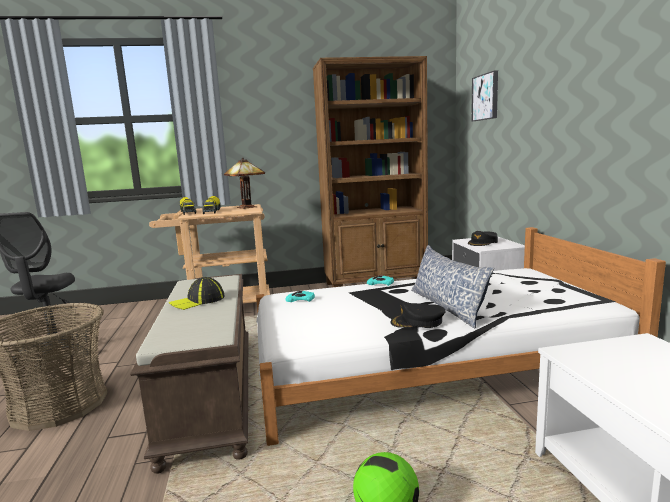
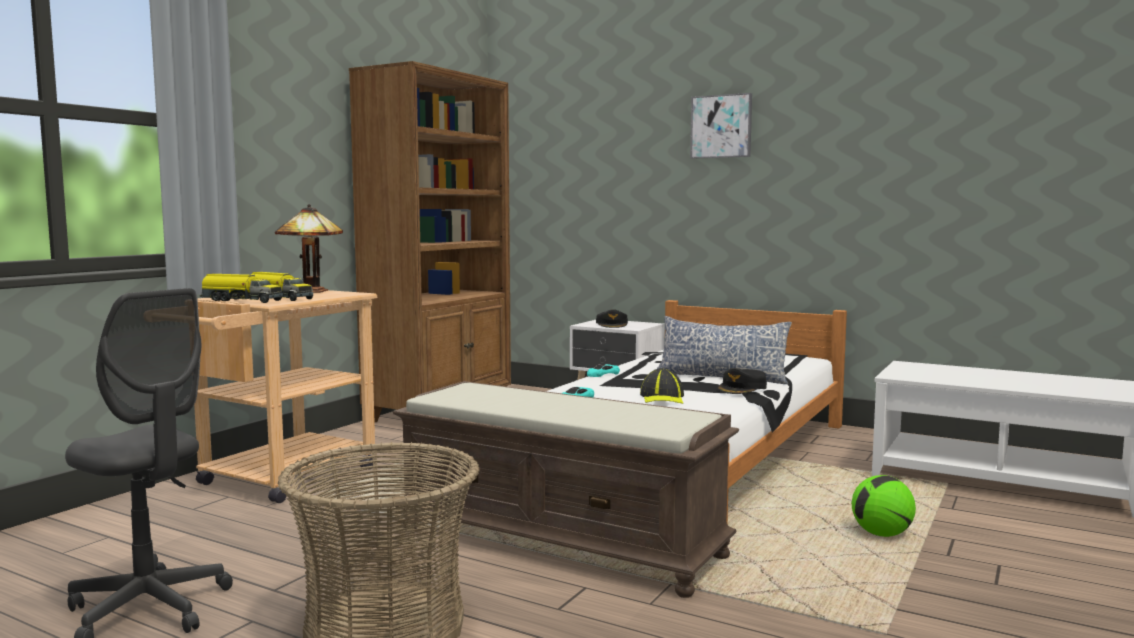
camera: 50 degrees left, 5 degrees down
(198, 301) = (541, 404): cap -> cap (663, 398)
(486, 97) = (564, 145): picture -> picture (721, 126)

